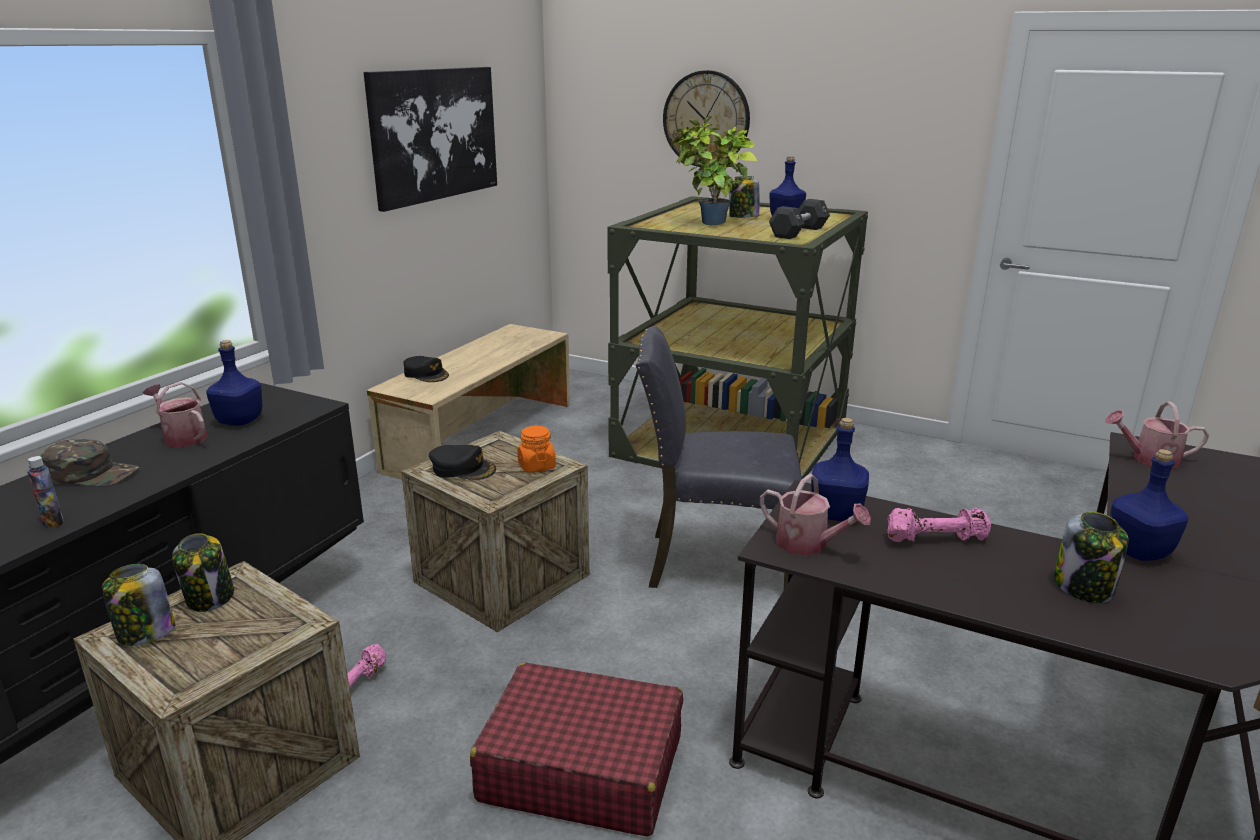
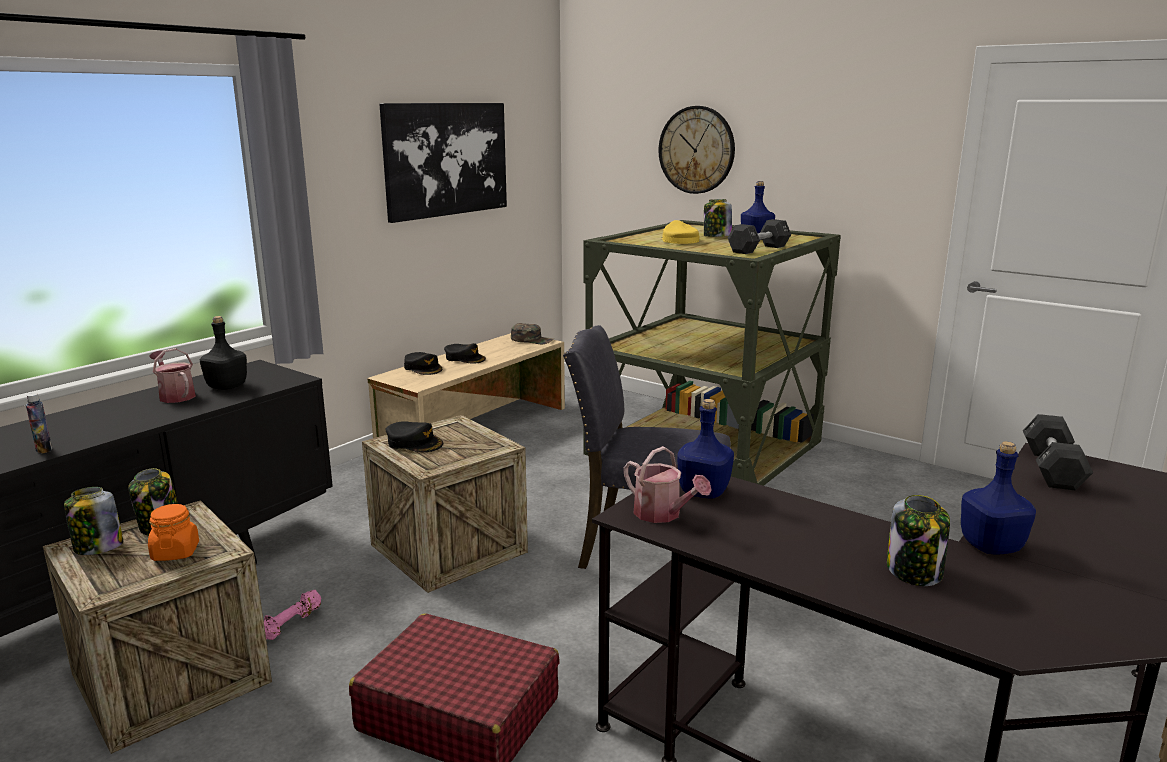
camera: 10 degrees right, 5 degrees down
(92, 473) = (92, 417): green cap -> green cap (532, 340)
(239, 421) = (226, 387): blue bottle -> black bottle
(468, 359) = (465, 358): none -> black cap
(536, 466) = (479, 445): orange jar -> orange jar (175, 552)
(708, 224) = (679, 241): potted plant -> yellow cap
(935, 538) = (788, 519): pink dumbbell -> none
(1149, 459) = (1052, 468): watering can -> black dumbbell

